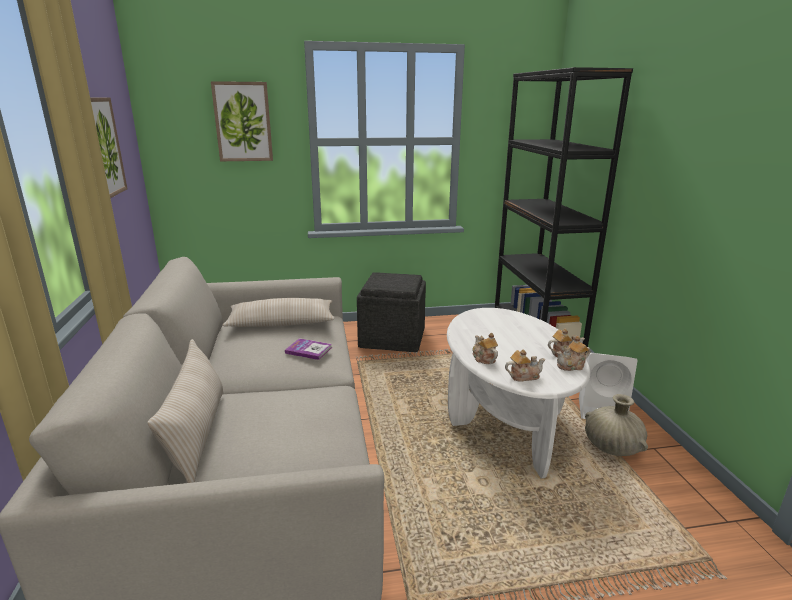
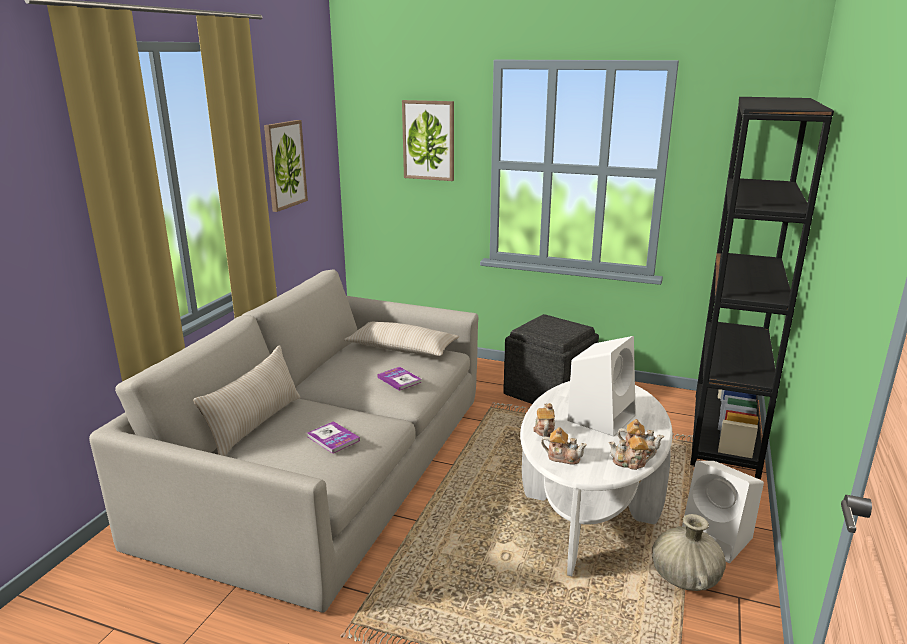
camera: 30 degrees right, 0 degrees up
(302, 422) = (333, 438): none -> book
(511, 337) = (601, 417): none -> white speaker

